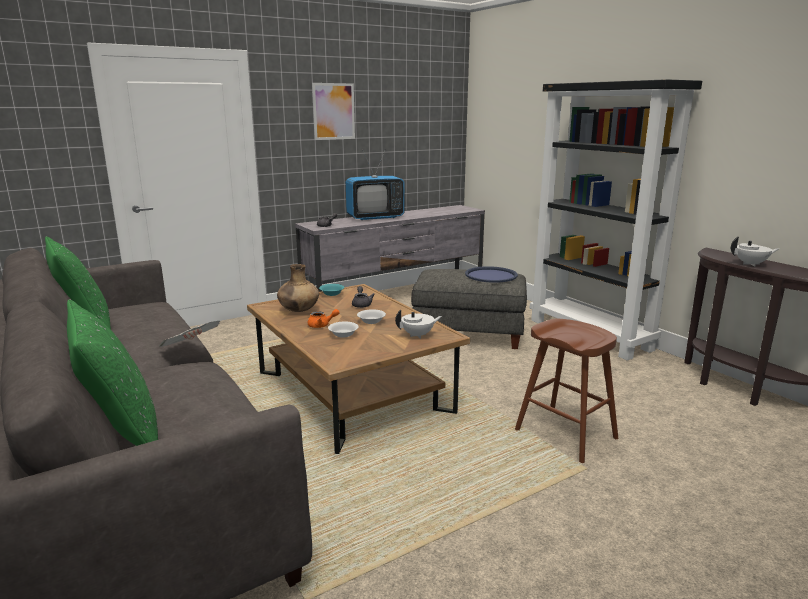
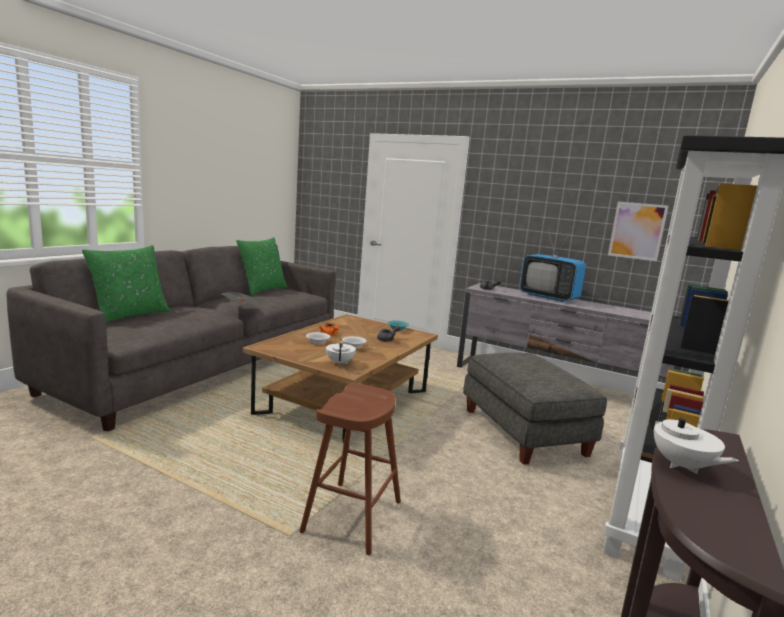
camera: 60 degrees right, 5 degrees down
(298, 310) = (351, 326): brown vase -> none
(333, 111) = (538, 191): picture -> picture (637, 231)
(418, 335) = (340, 362): white teapot -> white teapot turned 135 degrees counterclockwise
(491, 275) = (549, 375): blue tray -> none

